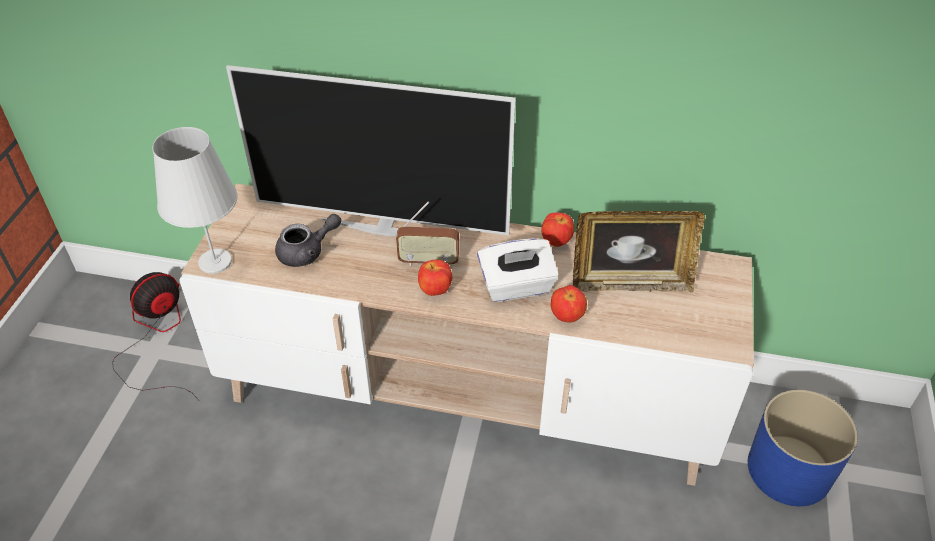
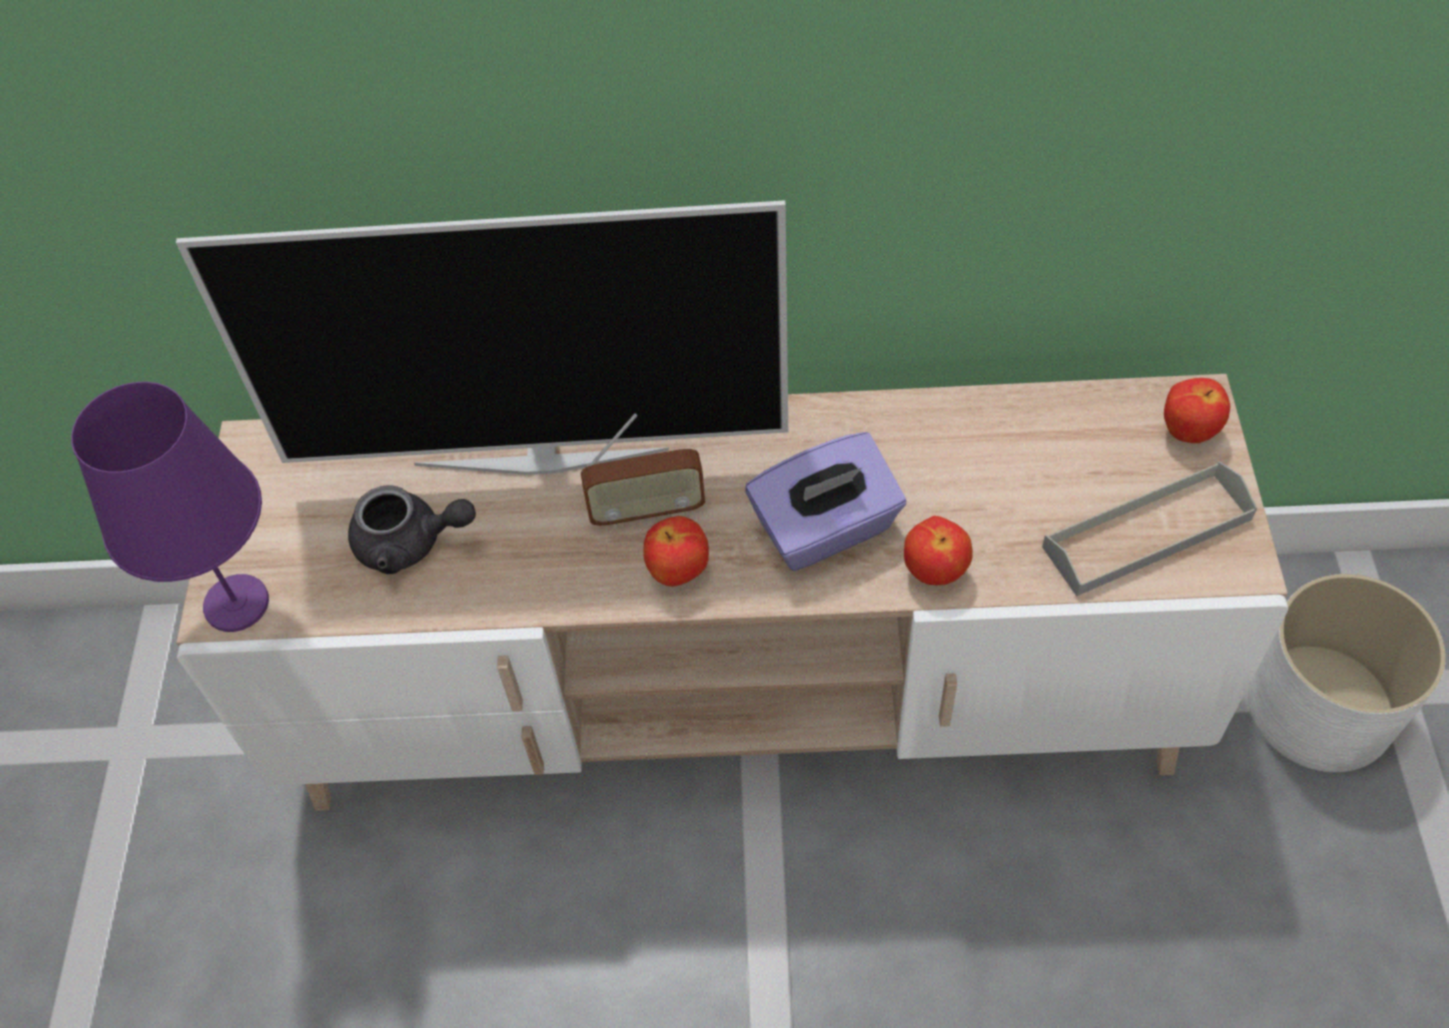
camera: 10 degrees left, 10 degrees up
(157, 338) = (129, 717): fan -> none
(215, 262) = (236, 605): white table lamp -> purple table lamp
(307, 252) = (410, 543): grey teapot -> grey teapot turned 45 degrees clockwise
(516, 287) = (826, 529): white tissue box -> purple tissue box
(556, 242) = (871, 418): apple -> apple (1189, 431)
(630, 283) = (1028, 474): picture frame -> none
(685, 322) = (1147, 533): none -> grey tray
(789, 470) = (1321, 707): blue planter -> white planter

